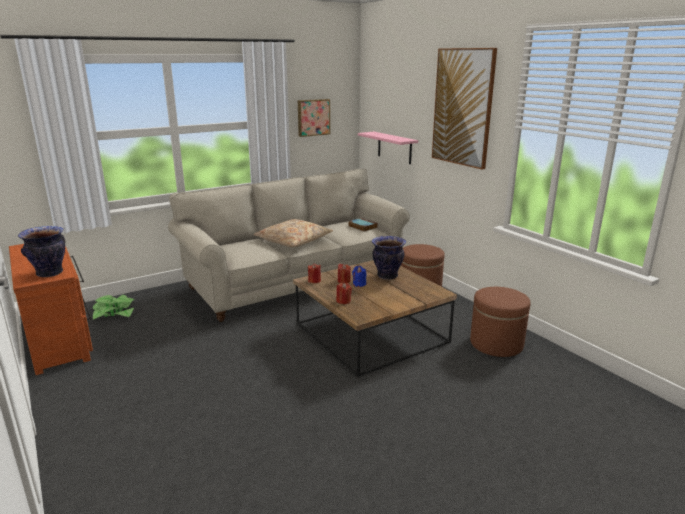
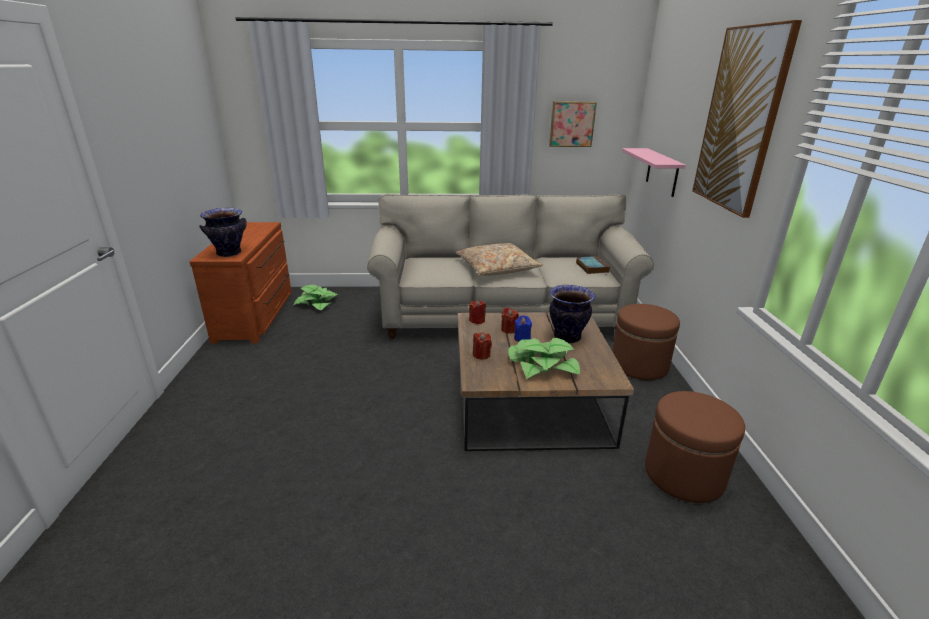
camera: 30 degrees right, 5 degrees up
(390, 296) = (542, 365): none -> potted plant

